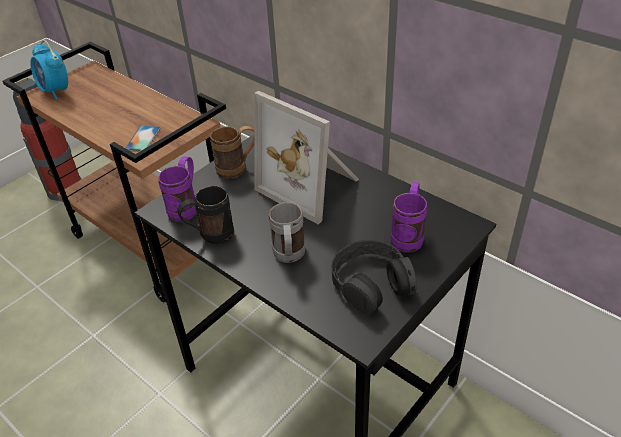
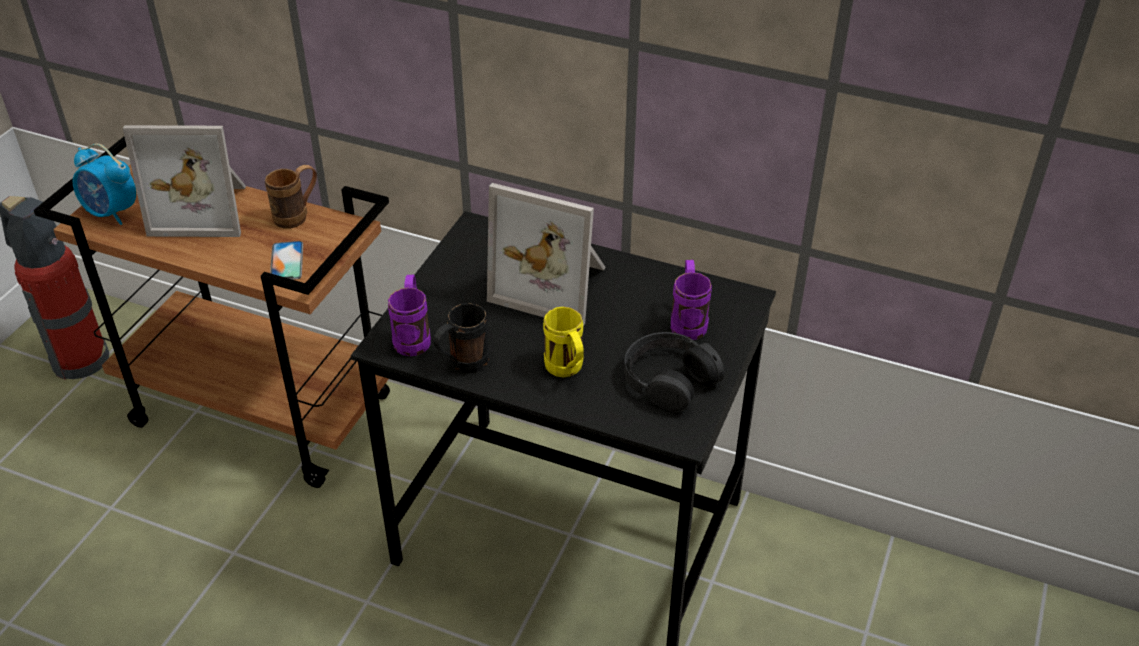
camera: 20 degrees left, 0 degrees up
(111, 97) = (203, 209): none -> picture frame
(238, 169) = (452, 279): brown mug -> brown mug (298, 216)
(289, 257) = (567, 371): grey mug -> yellow mug

